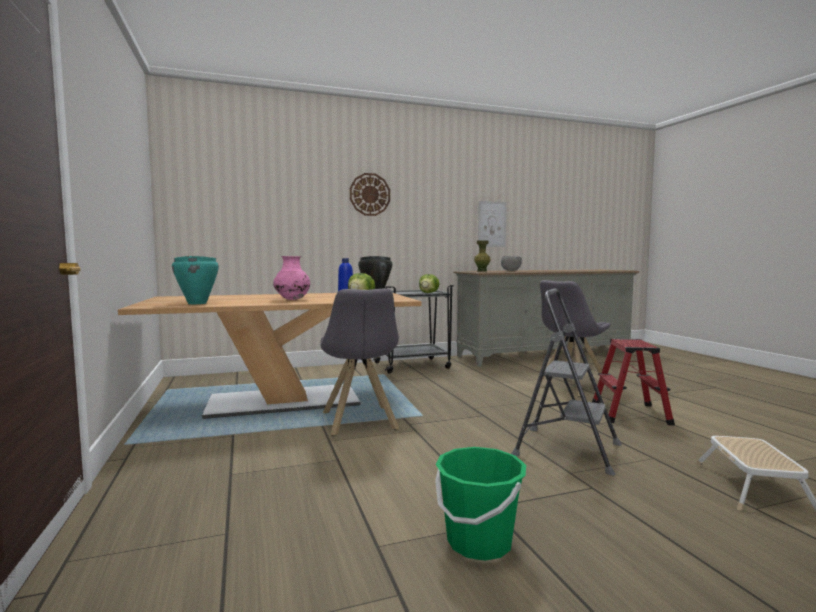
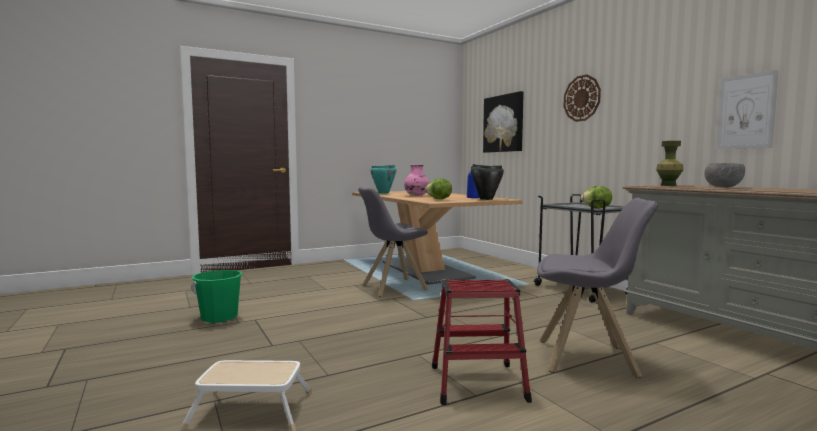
camera: 80 degrees right, 0 degrees up
(255, 205) = (503, 123): none -> picture
(563, 448) = (349, 341): grey step ladder -> none
(571, 386) = (587, 358): grey chair -> grey chair turned 150 degrees clockwise

